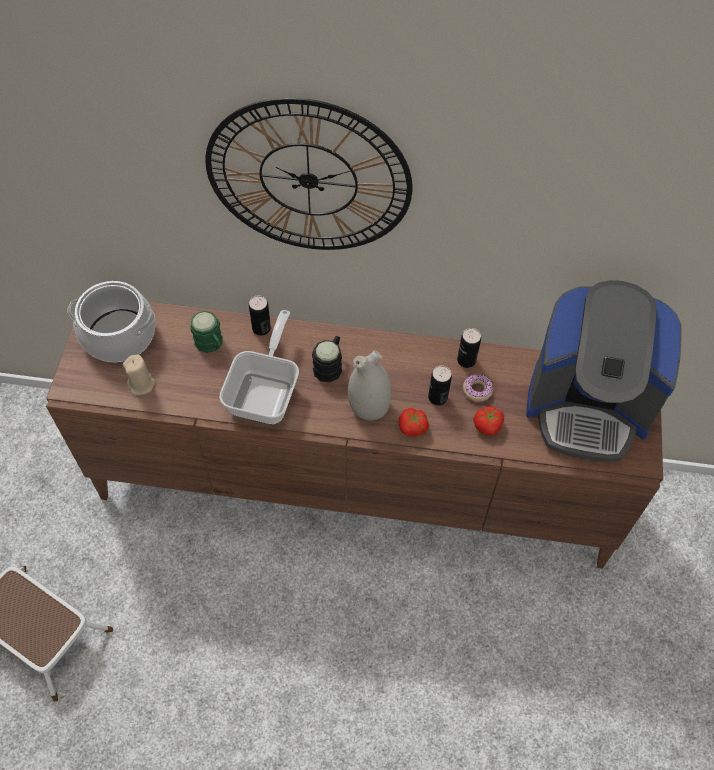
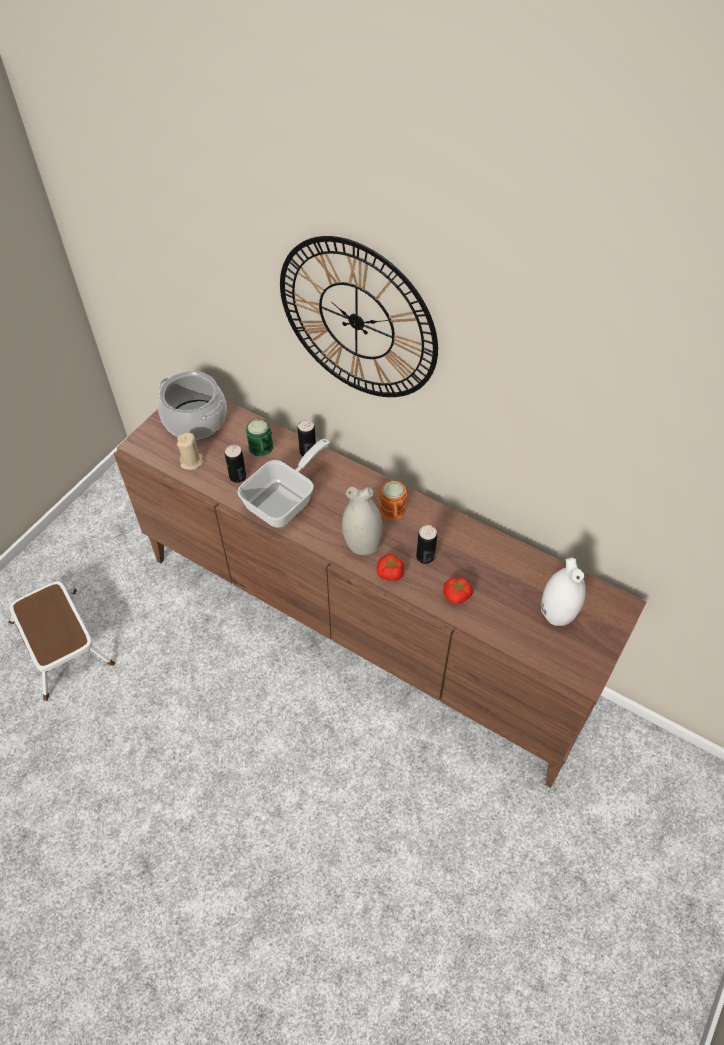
camera: 25 degrees right, 5 degrees down
(330, 365) = (347, 499): black mug -> none
(383, 364) = (393, 513): none -> orange mug
(466, 360) = (467, 535): can -> can (237, 476)
(477, 390) = (463, 563): donut -> none
(587, 405) = (557, 612): coffee machine -> white vase

